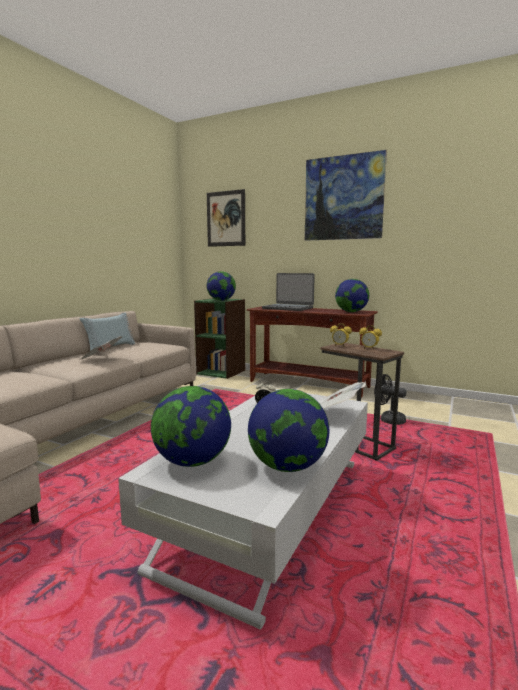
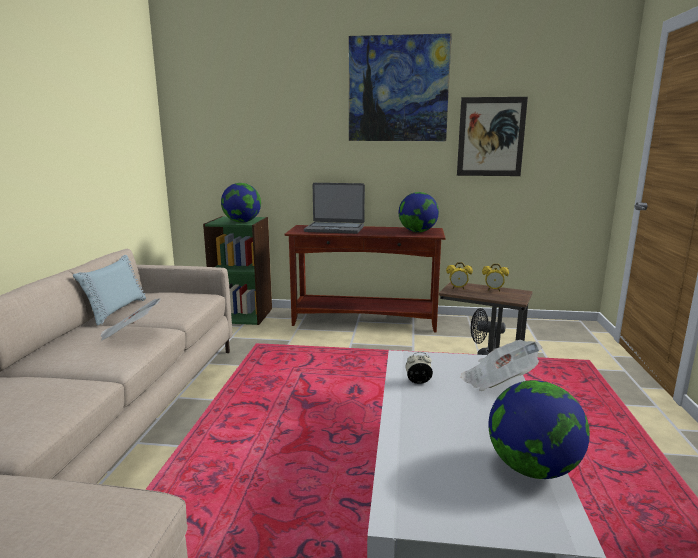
camera: 20 degrees left, 5 degrees up
(192, 462) = (427, 487): globe -> none
(226, 219) = (234, 107): picture -> picture (491, 137)

